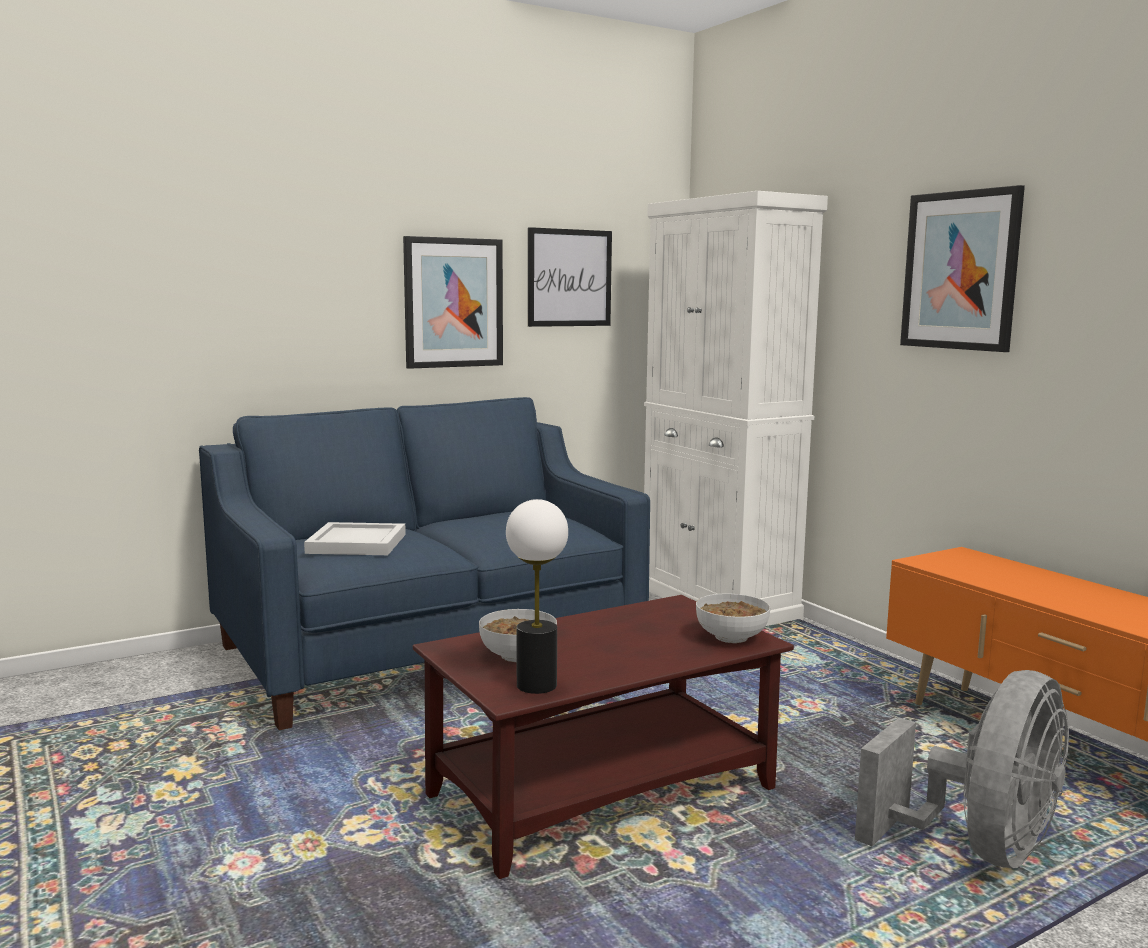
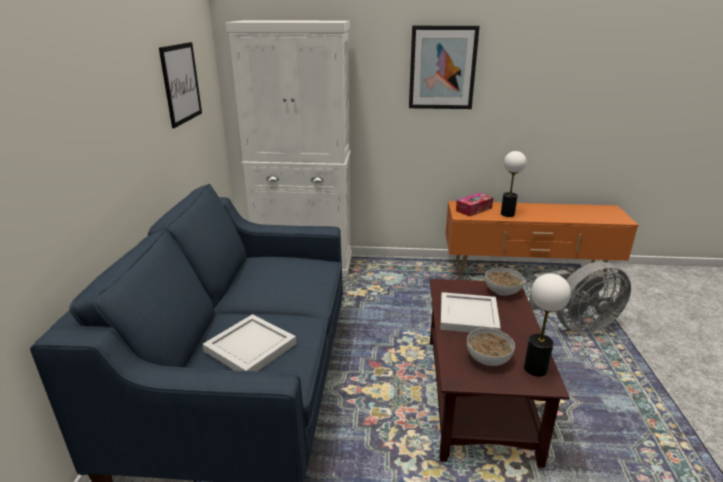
camera: 55 degrees left, 15 degrees up
(453, 303) = (138, 123): picture -> none
(613, 629) = (467, 316): none -> white tray
(971, 564) = (474, 209): none -> tissue box
(980, 849) = (576, 325): grey fan -> grey fan turned 90 degrees clockwise
(1019, 585) = (507, 214): none -> table lamp

